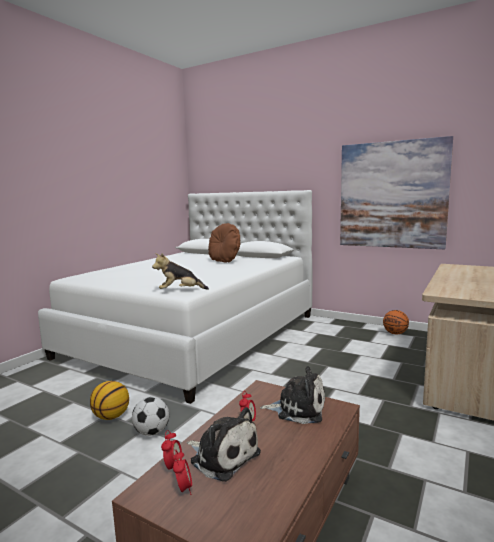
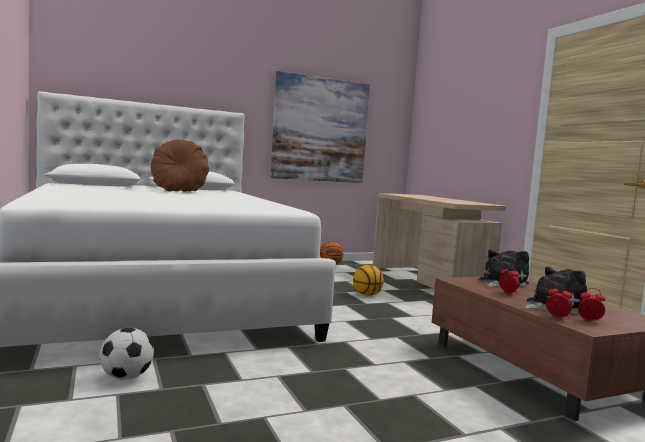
camera: 55 degrees left, 5 degrees down
(111, 416) = (288, 374): basketball -> basketball (367, 295)
(152, 432) = (356, 367): football -> football (126, 377)
(180, 291) = (281, 209): plush toy -> none

